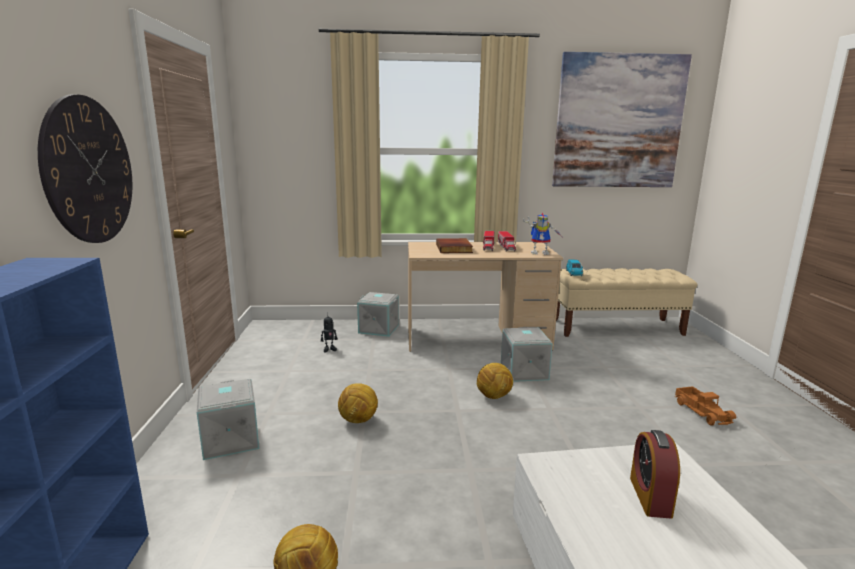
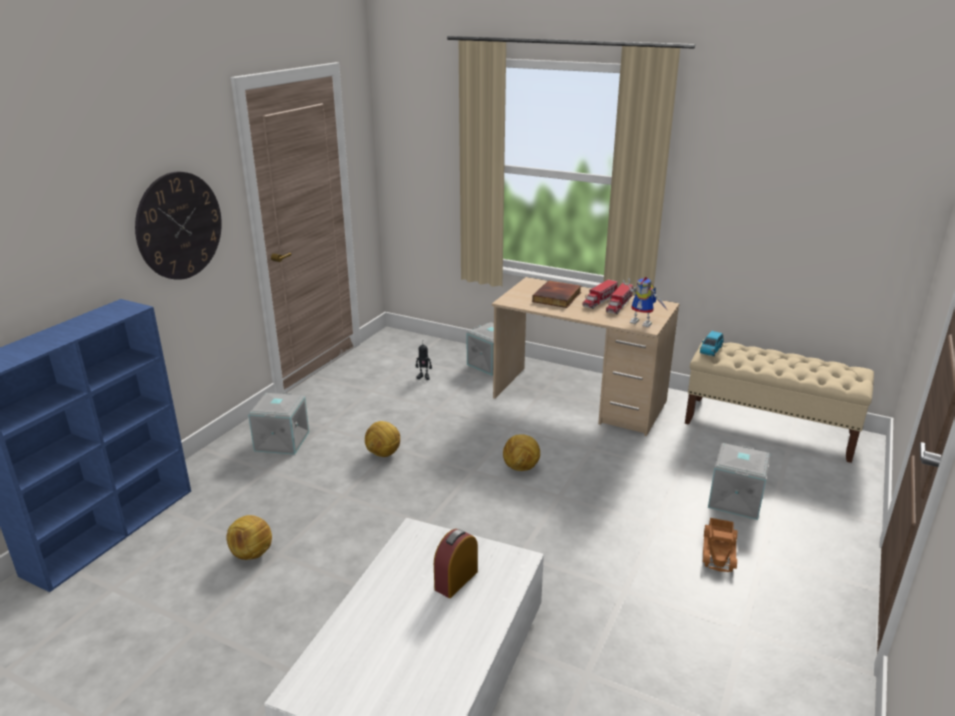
camera: 30 degrees right, 10 degrees up
(523, 371) = (581, 451): grey storage box -> grey storage box (734, 499)
(618, 122) = (809, 160): picture -> none

